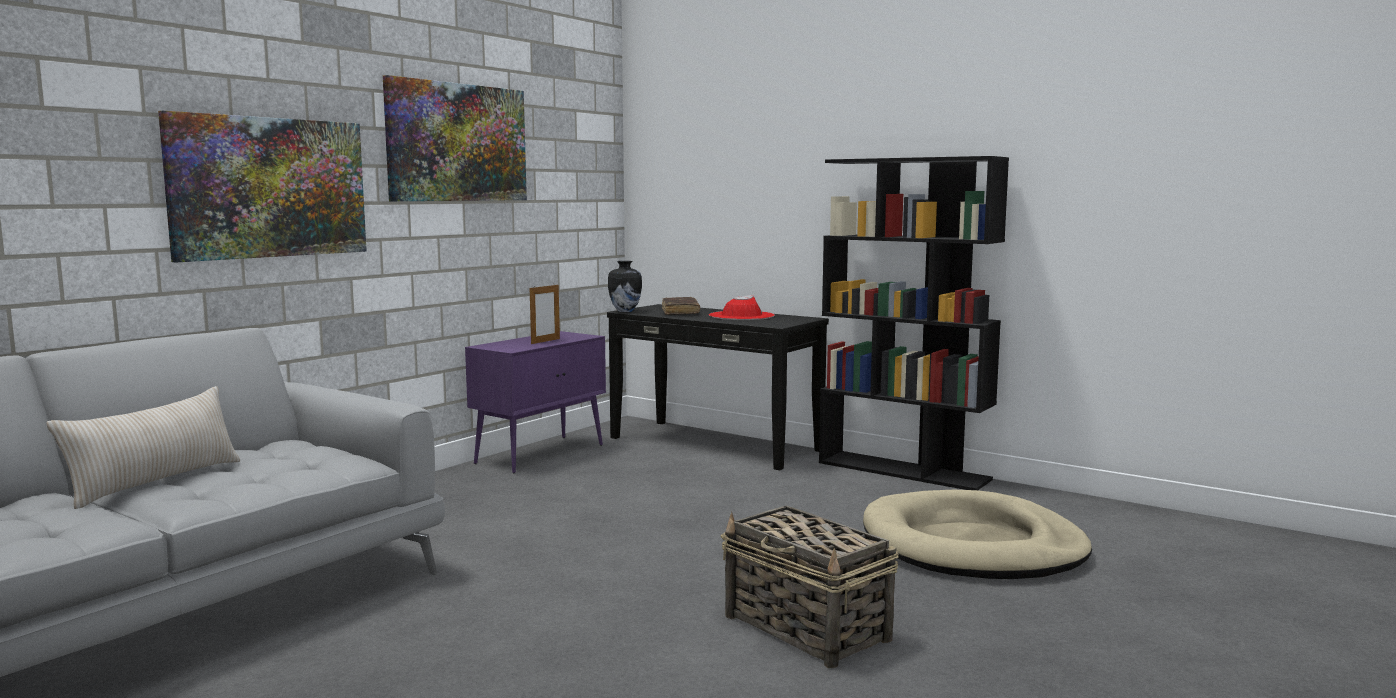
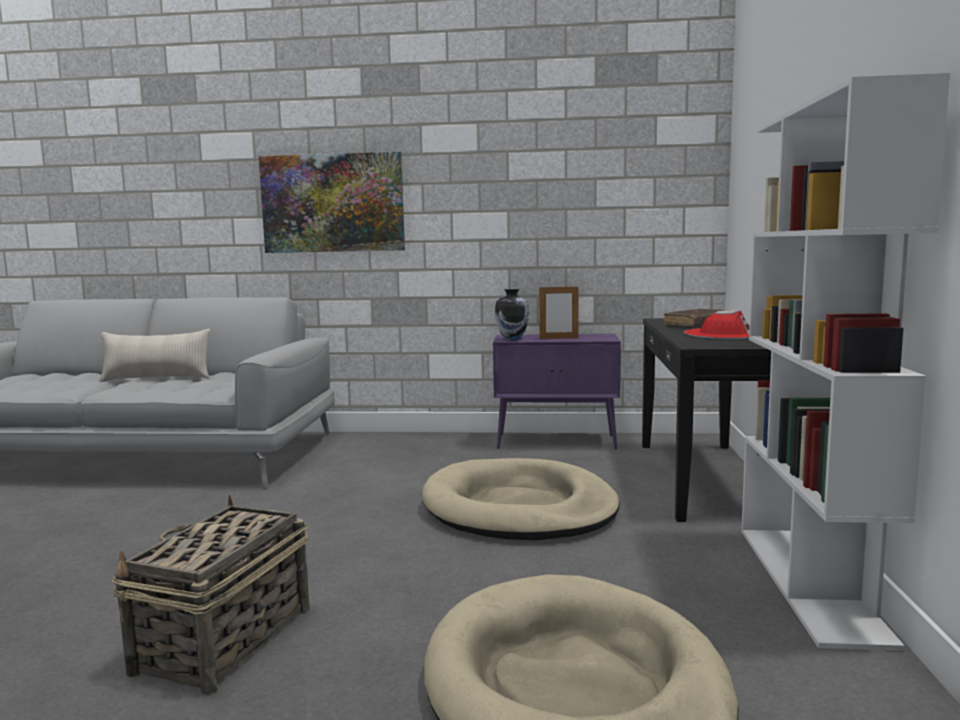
camera: 60 degrees right, 0 degrees up
(458, 142) = (501, 159): picture -> none
(625, 311) = (657, 319): vase -> vase (512, 339)
(682, 499) = (519, 508): none -> beige dog bed
(904, 471) = (811, 581): black bookcase -> white bookcase

